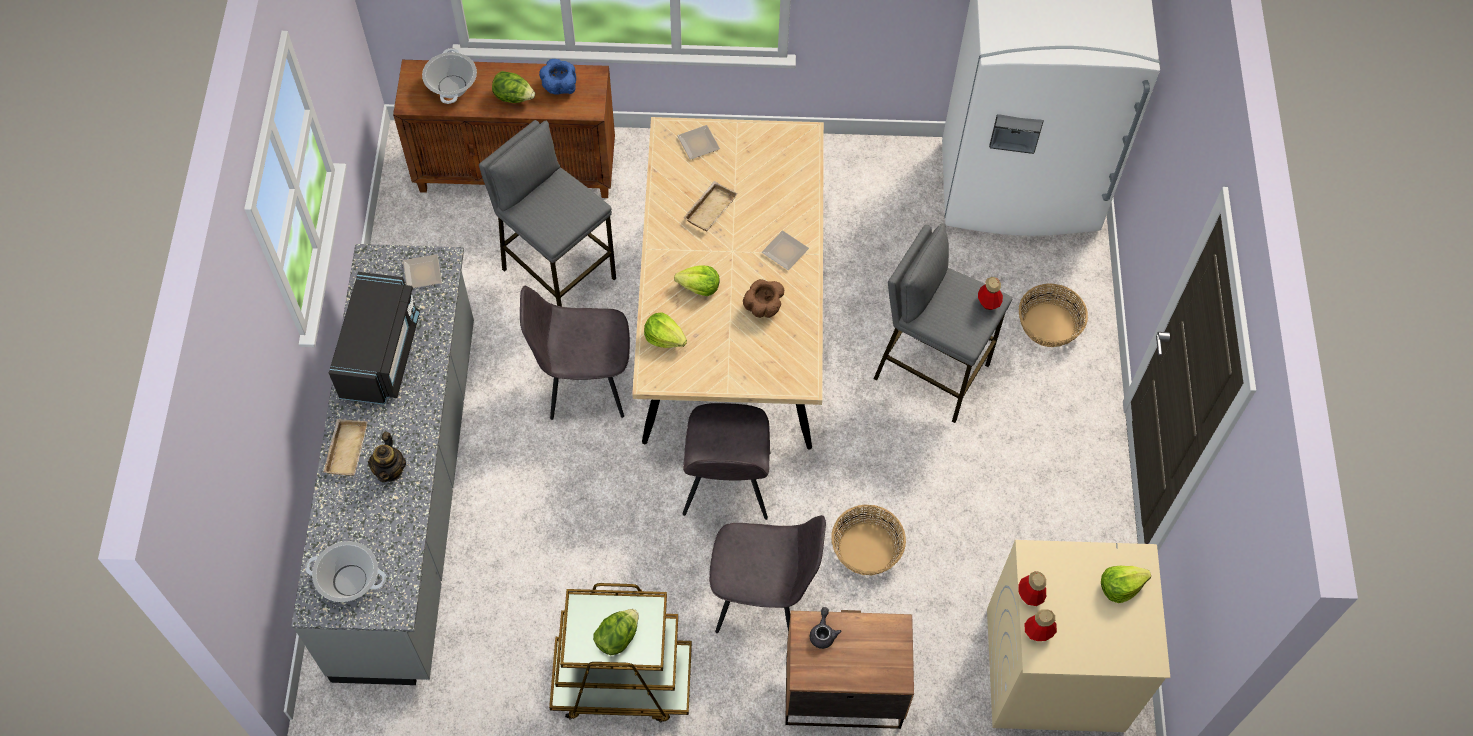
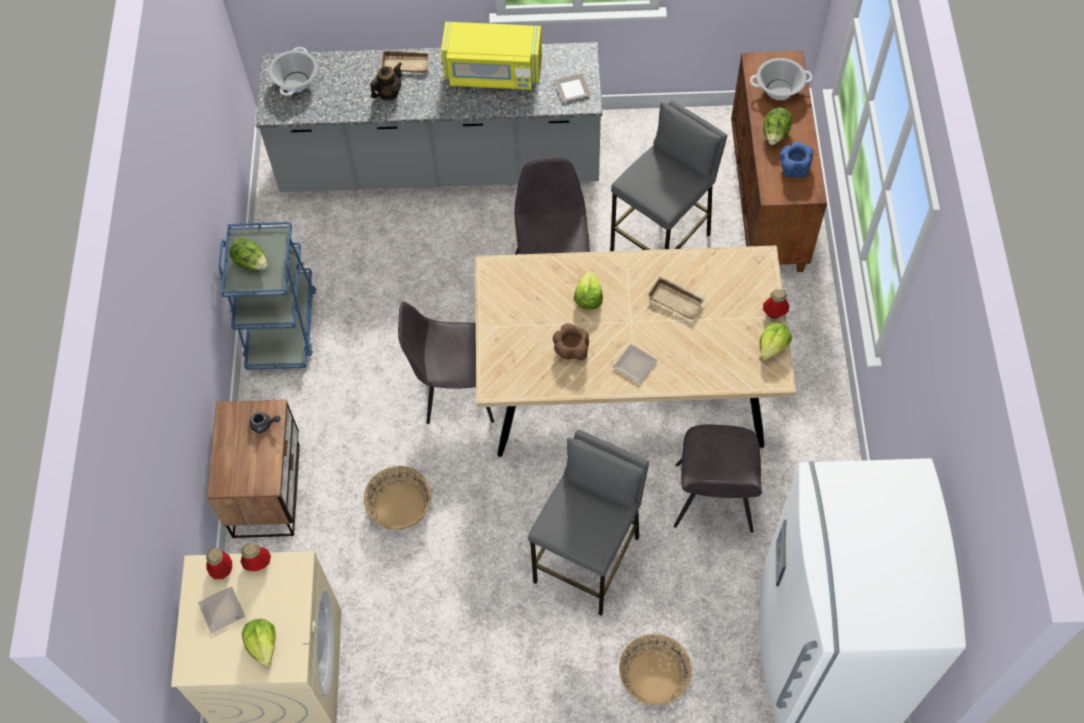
camera: 90 degrees right, 0 degrees up
(380, 354) = (493, 72): black microwave -> yellow microwave
(390, 470) = (388, 93): teapot -> teapot turned 135 degrees clockwise
(621, 681) = (281, 326): brown cart -> blue cart
(664, 337) = (533, 275): lettuce -> lettuce (772, 346)
(699, 142) = (752, 286): plate -> plate (224, 611)
(763, 597) = (353, 424): grey chair -> grey chair (713, 500)
(988, 302) = (591, 546): bottle -> bottle (774, 312)

